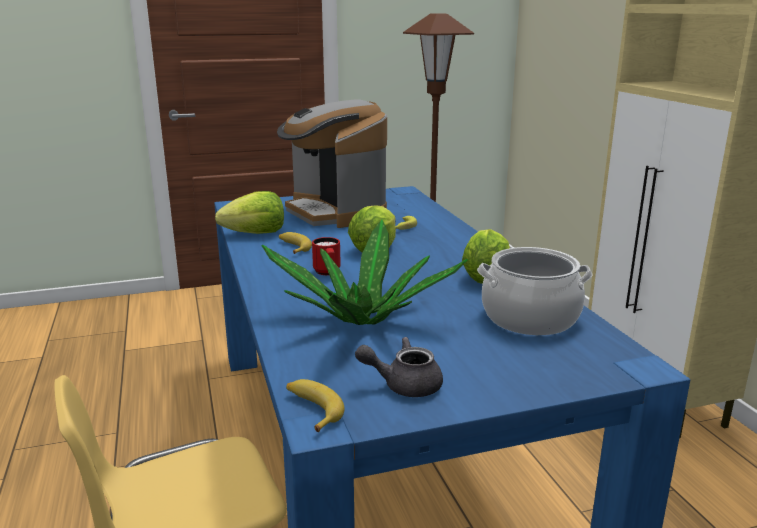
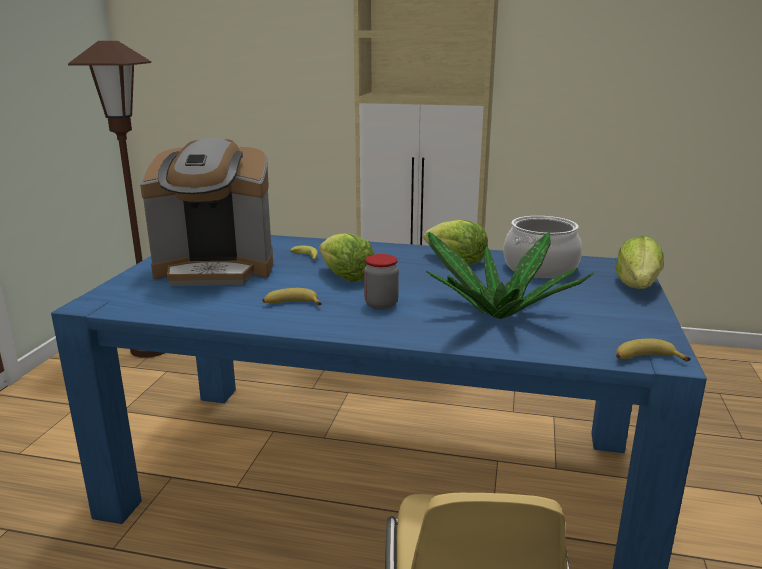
camera: 60 degrees left, 0 degrees up
(255, 233) = (219, 312): lettuce -> lettuce (637, 286)
(327, 273) = (381, 304): red mug -> jar
(404, 385) = (620, 324): grey teapot -> none

